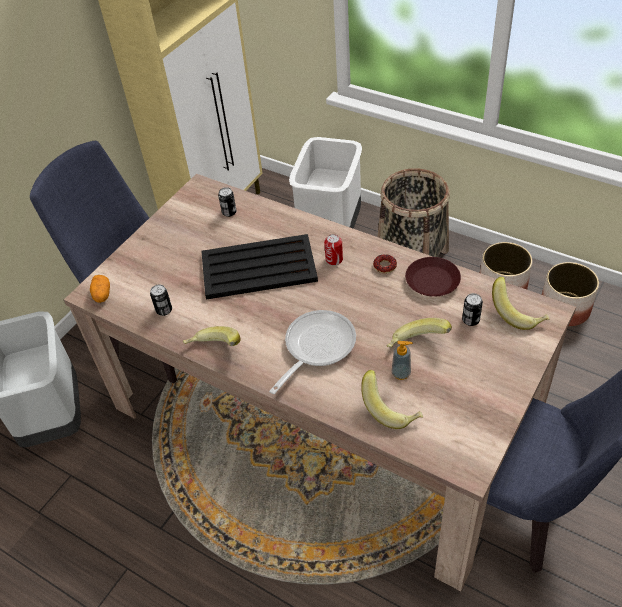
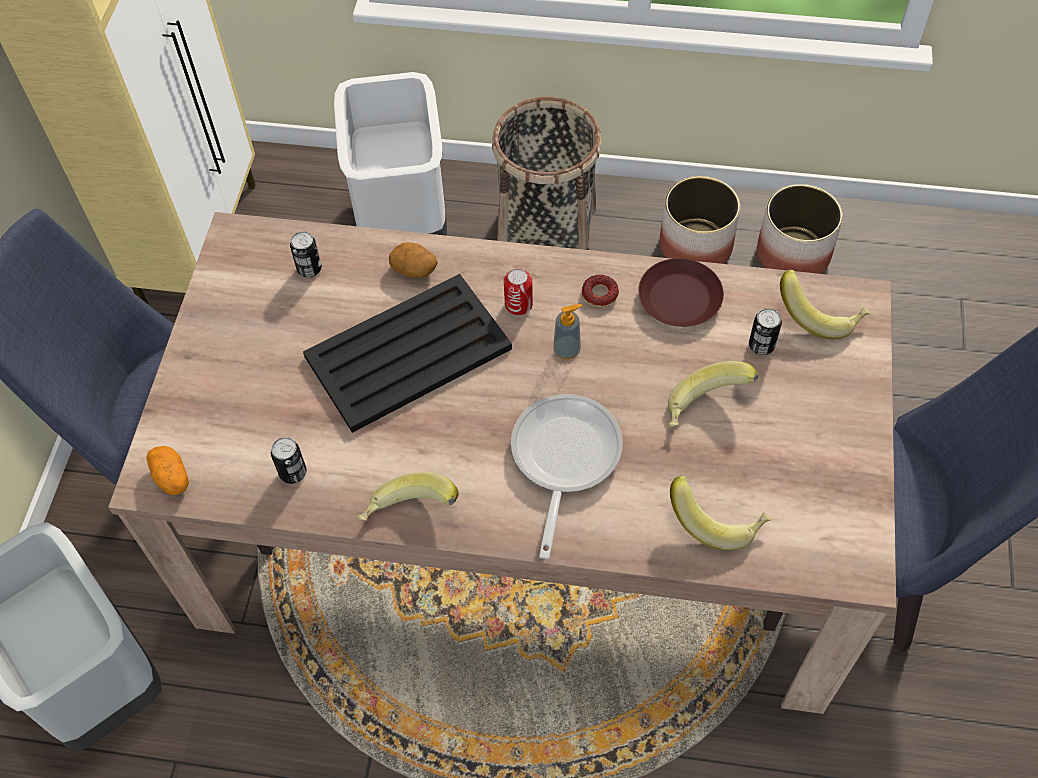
camera: 25 degrees left, 10 degrees up
(285, 226) = (414, 268): none -> potato
(401, 373) = (704, 460): soap dispenser -> soap dispenser (567, 350)

